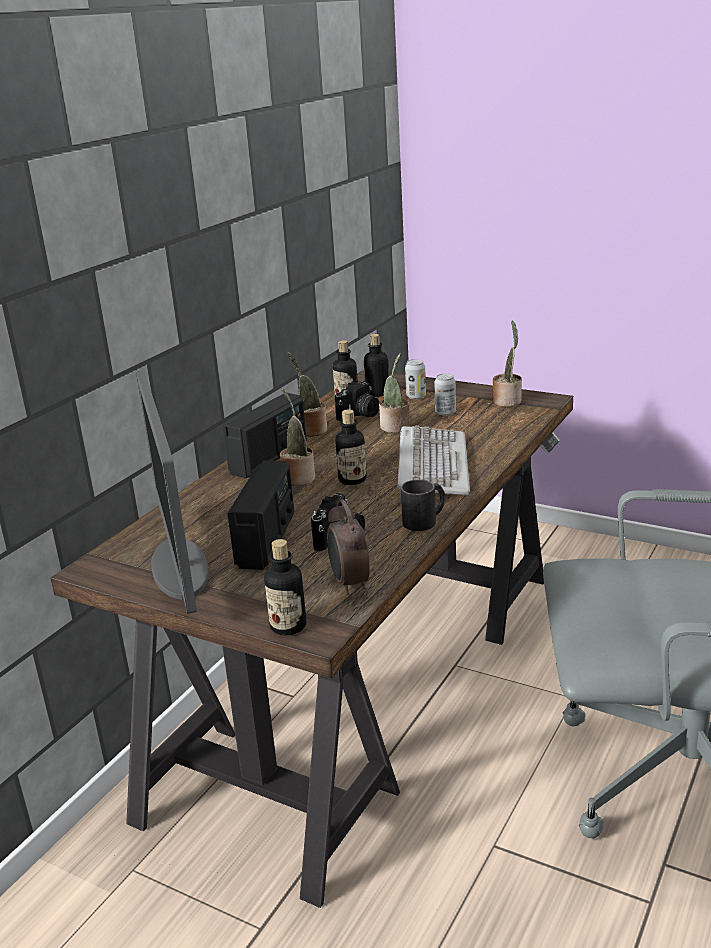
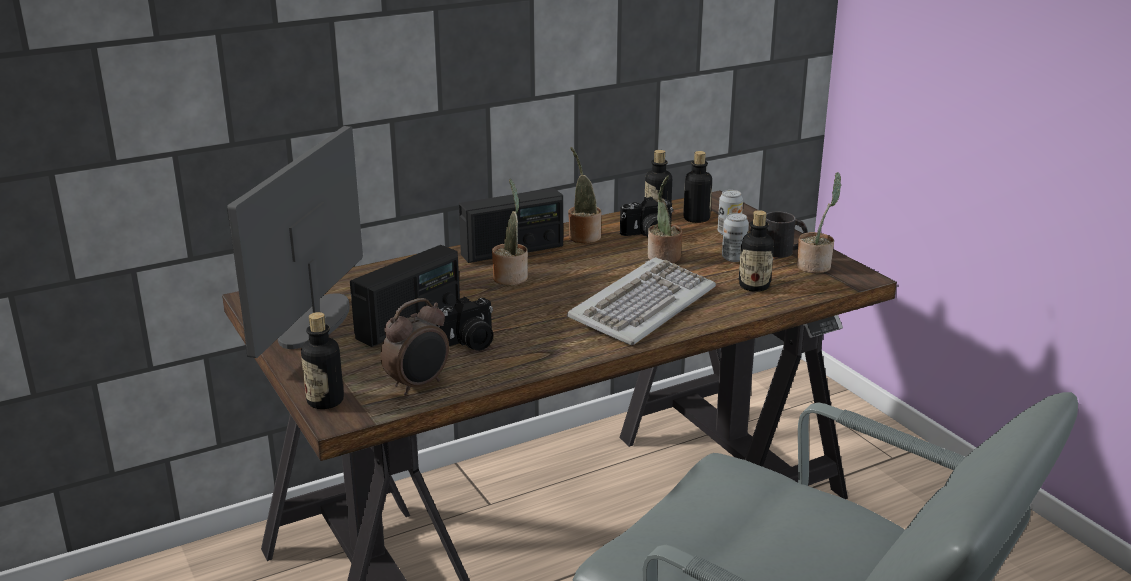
camera: 30 degrees right, 0 degrees up
(349, 584) = (418, 385): alarm clock -> alarm clock turned 150 degrees counterclockwise
(352, 480) = (553, 295): bottle -> bottle (754, 286)
(425, 520) = (561, 355): black mug -> black mug (783, 251)

